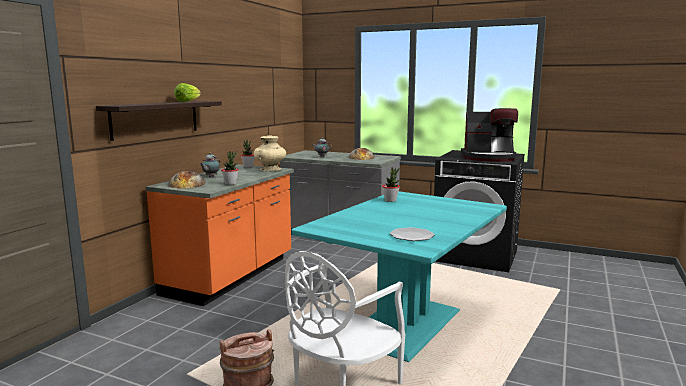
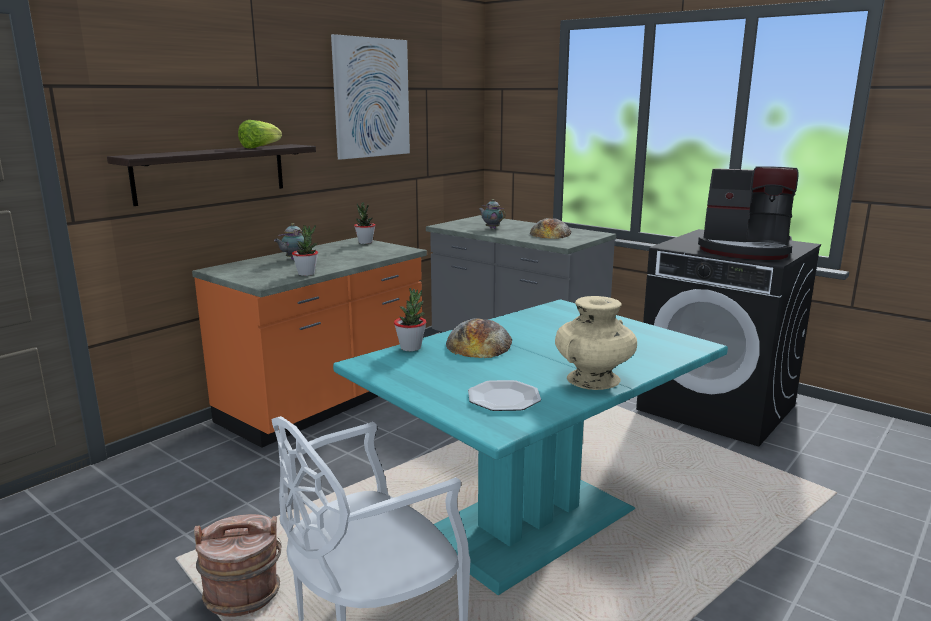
camera: 15 degrees right, 5 degrees up
(187, 184) = (249, 270): bread -> bread (479, 343)
(244, 72) = (372, 98): none -> picture
(270, 169) = (390, 249): beige vase -> beige vase (593, 379)
(390, 200) = (535, 319): potted plant -> potted plant (411, 348)

